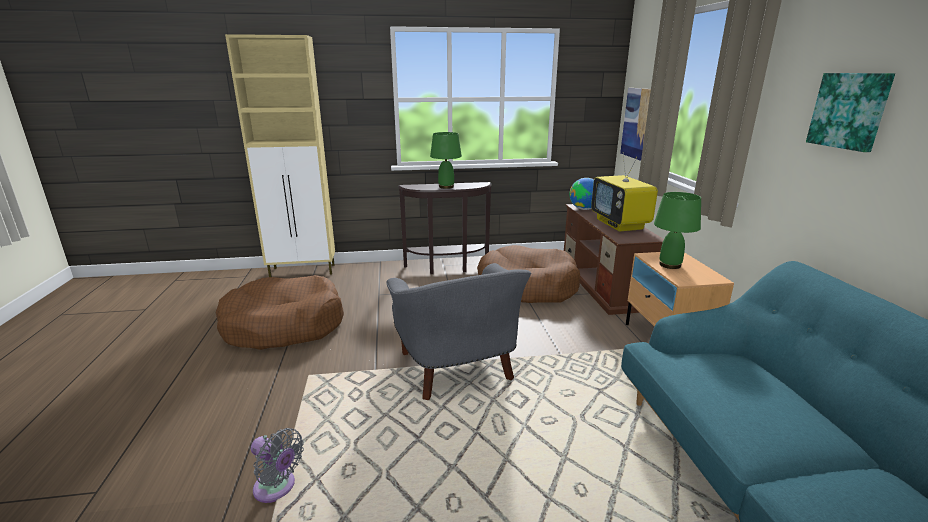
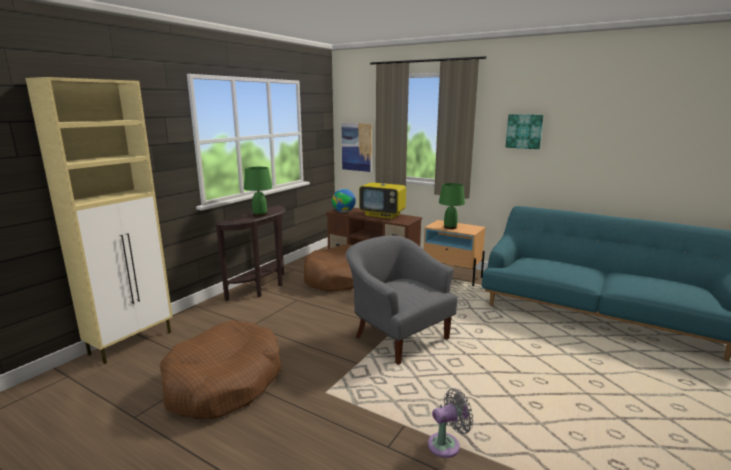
camera: 50 degrees left, 5 degrees down
(457, 370) = (398, 336): grey armchair -> grey armchair turned 150 degrees counterclockwise

